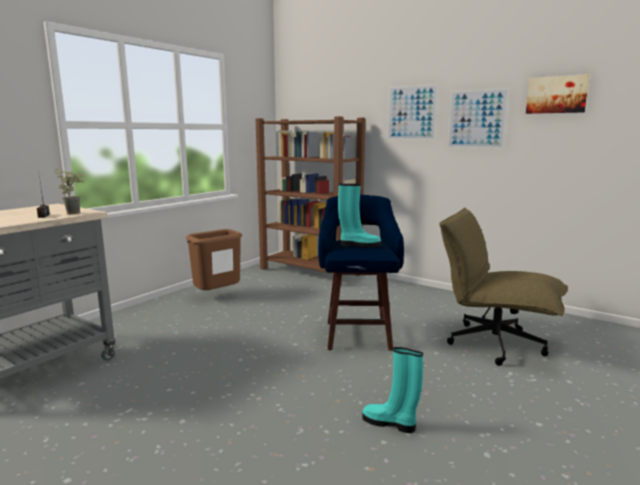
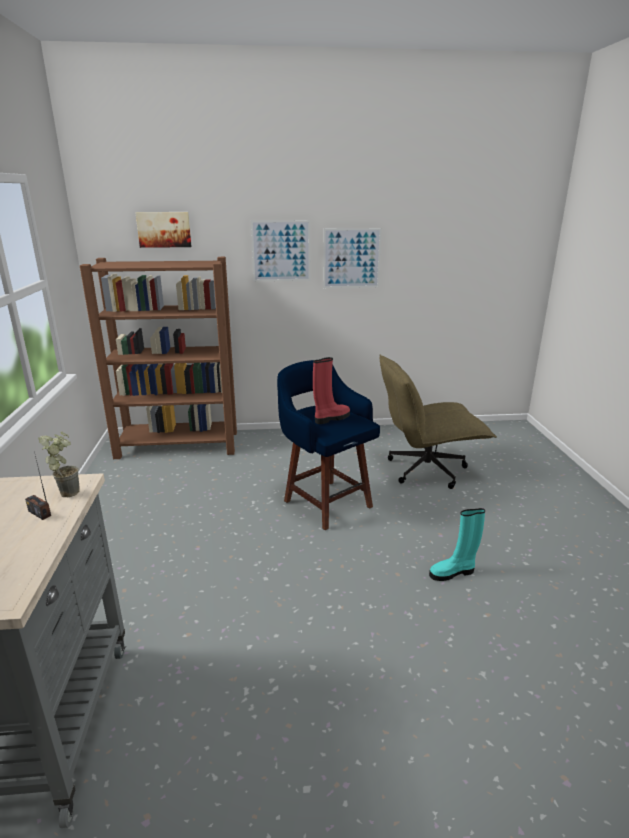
camera: 40 degrees left, 10 degrees up
(217, 296) = (119, 515): brown trash can -> none
(359, 245) = (331, 418): turquoise boot -> red boot
(556, 95) = (422, 236): picture -> picture (164, 229)

